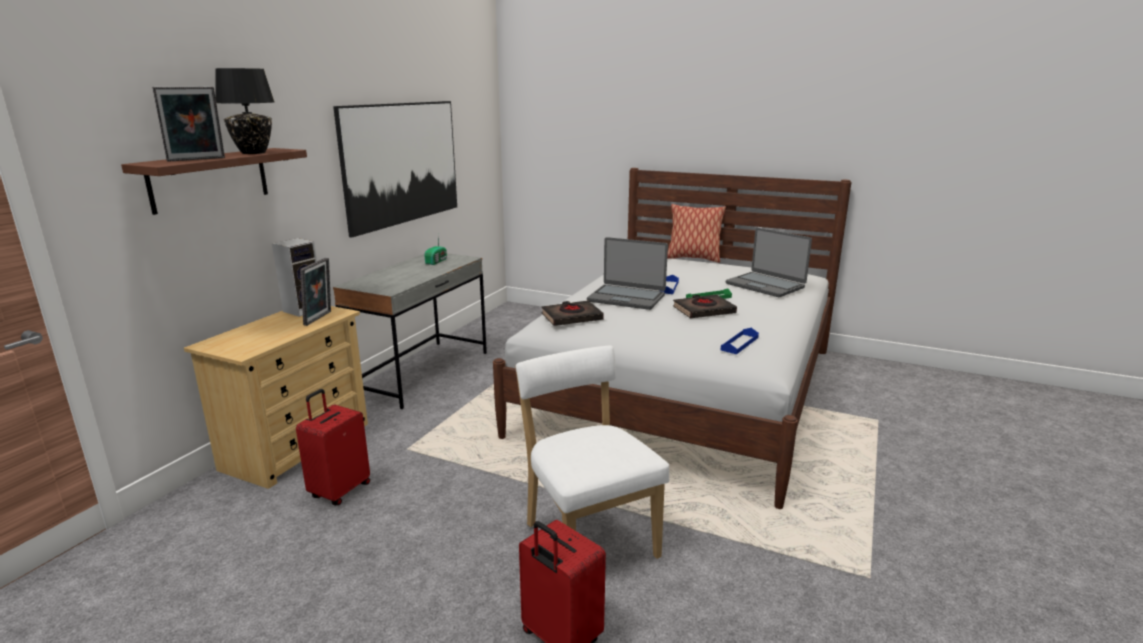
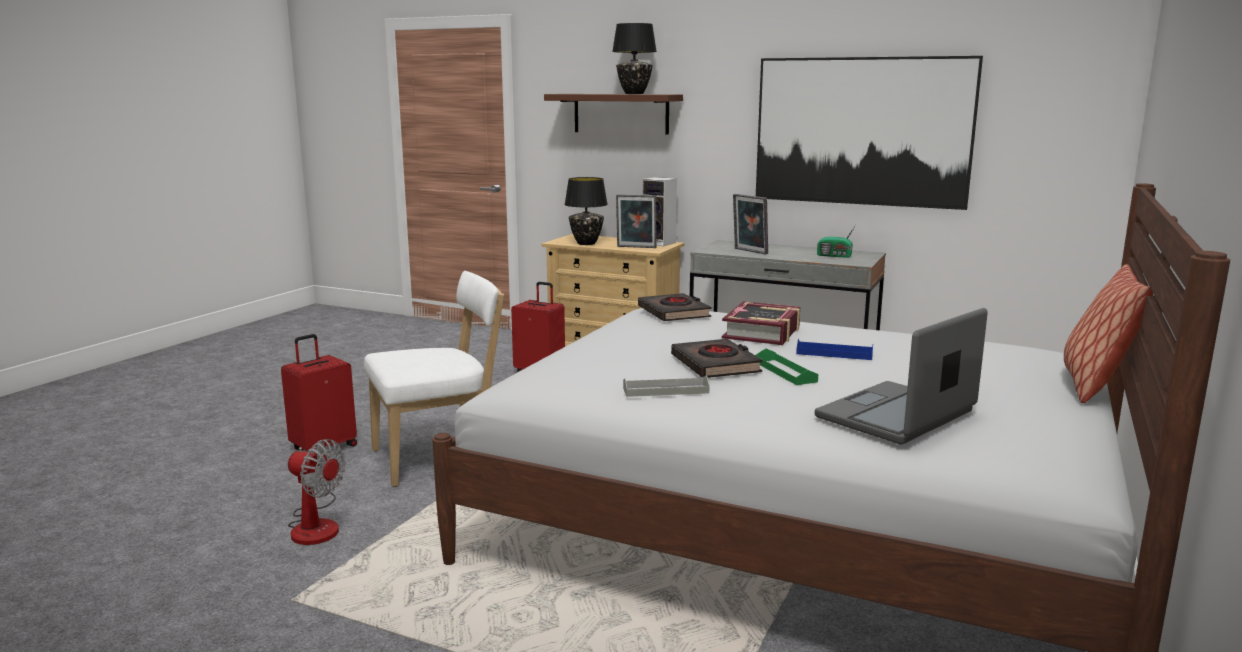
camera: 90 degrees right, 5 degrees down
(197, 159) = (584, 93): picture frame -> picture frame (749, 251)
(271, 339) = (586, 243): none -> black table lamp
(626, 298) = (762, 332): laptop -> book
(739, 344) = (576, 374): blue tray -> none
(749, 595) = (316, 525): none -> fan
(758, 322) = (665, 390): none -> grey tray

